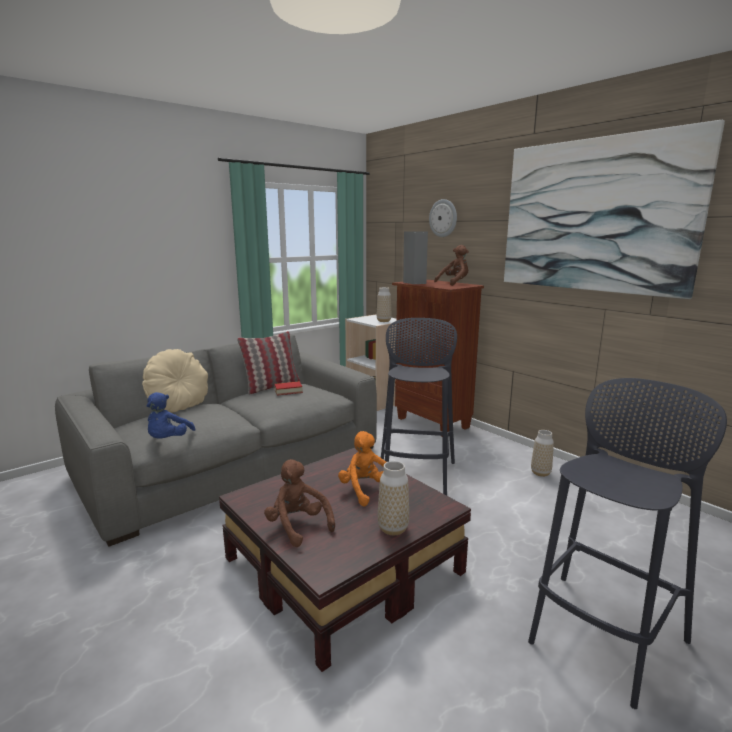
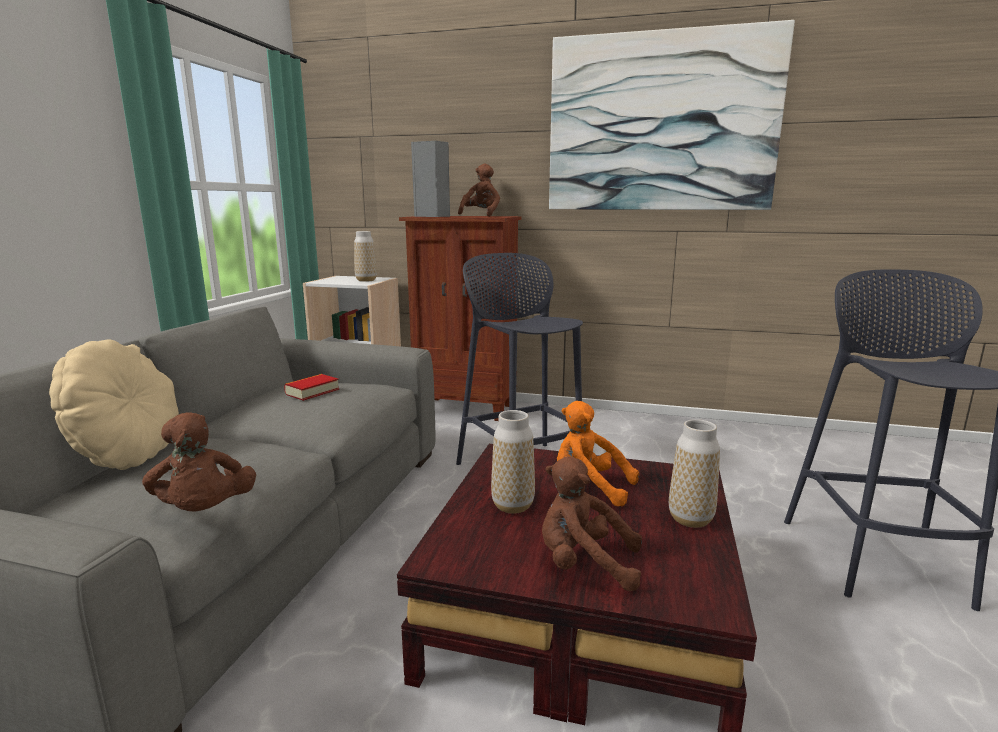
camera: 35 degrees left, 0 degrees up
(168, 440) = (204, 512): blue plush toy -> brown plush toy
(271, 387) = (265, 393): pillow -> none
(443, 218) = (446, 129): wall clock -> none
(540, 473) = (637, 430): vase -> vase (512, 505)

